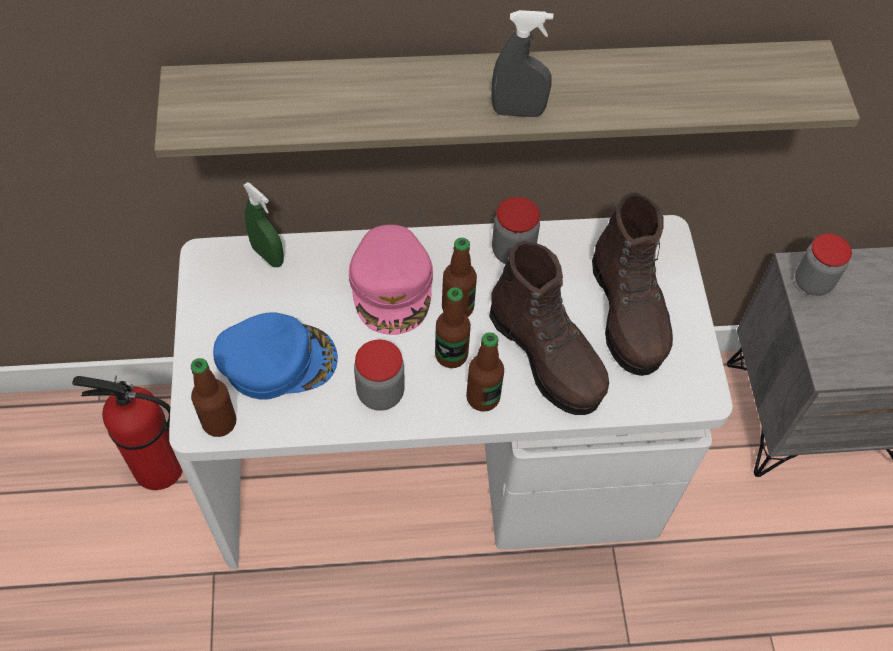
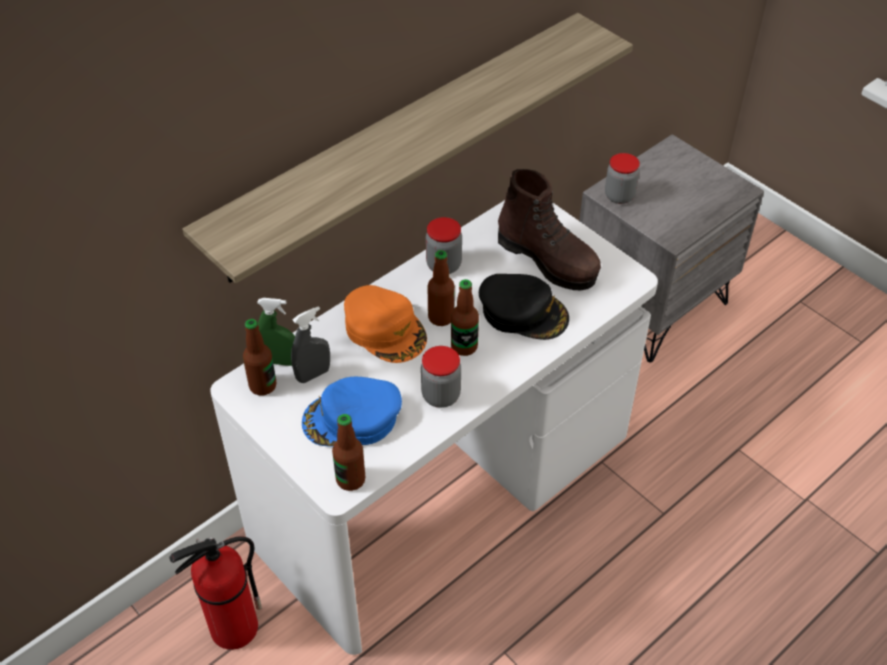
camera: 35 degrees left, 10 degrees down
(277, 360) = (352, 419): blue cap -> blue cap turned 150 degrees counterclockwise
(392, 285) = (385, 329): pink cap -> orange cap
(483, 397) = (508, 358): bottle -> bottle (263, 386)
(518, 112) = (444, 135): grey spray bottle -> grey spray bottle (313, 374)
(546, 356) = (523, 312): brown boot -> black cap

